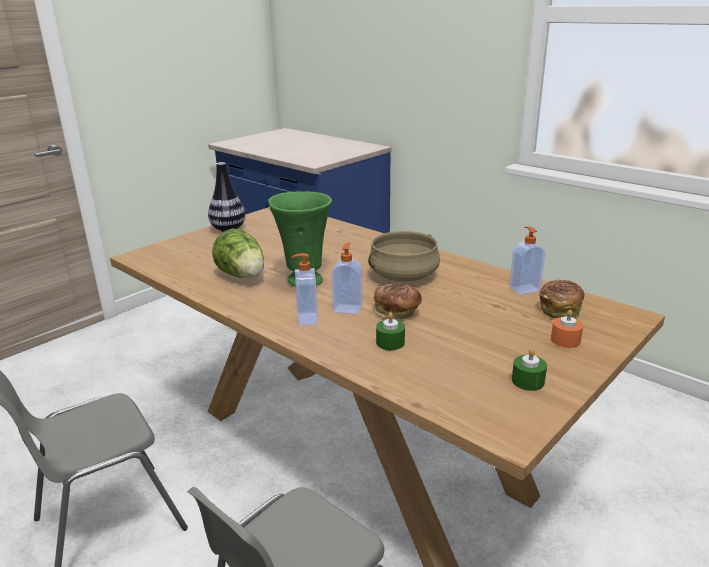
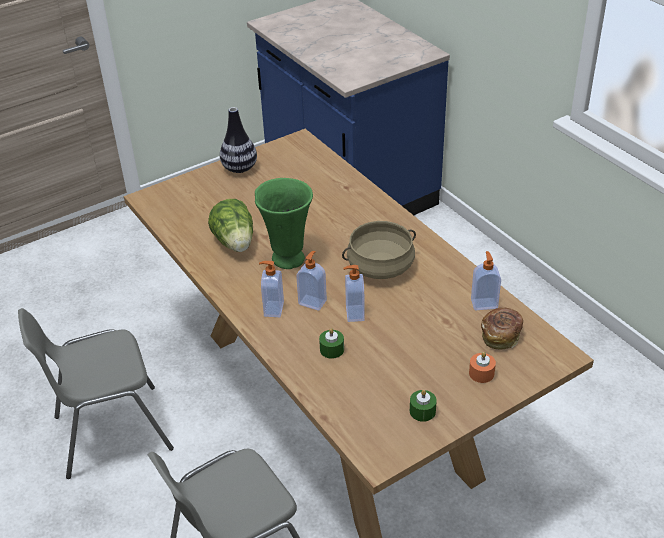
camera: 15 degrees right, 15 degrees up
(397, 312) = (354, 313): bread -> soap dispenser

